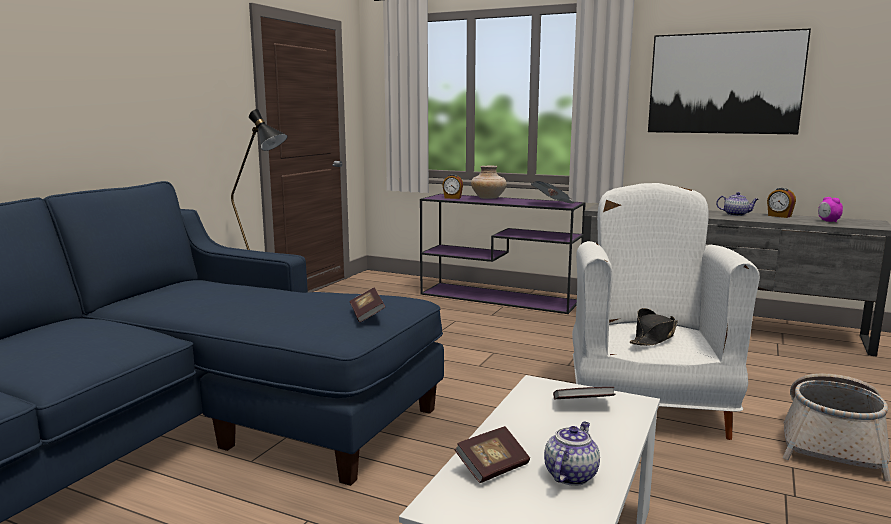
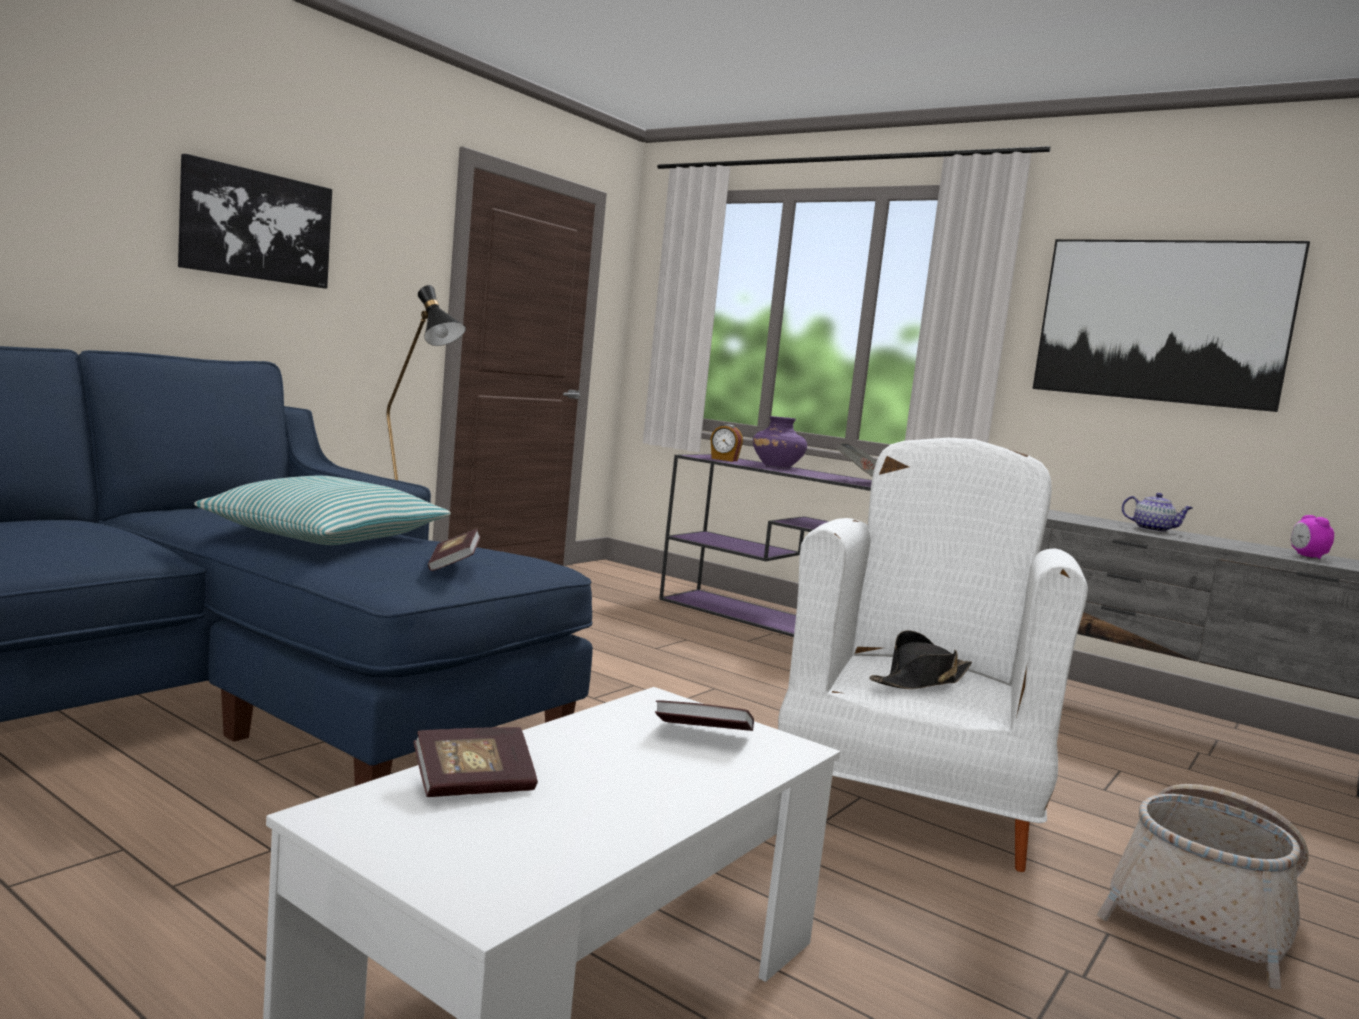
camera: 10 degrees right, 5 degrees down
(131, 82) = (256, 225): none -> picture
(262, 304) = (326, 535): none -> pillow
(488, 198) = (777, 466): beige vase -> purple vase
(570, 475) = (586, 817): teapot -> none
(779, 216) = (1227, 540): alarm clock -> none

